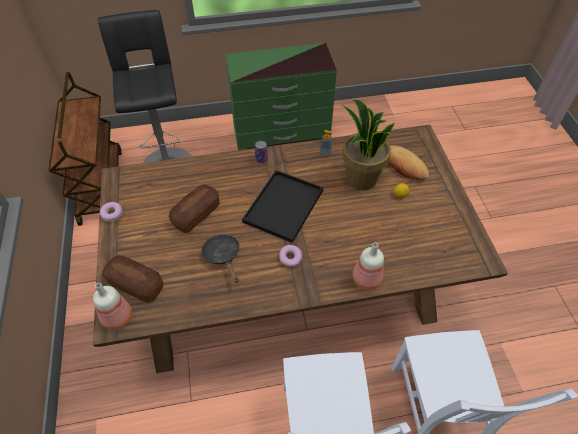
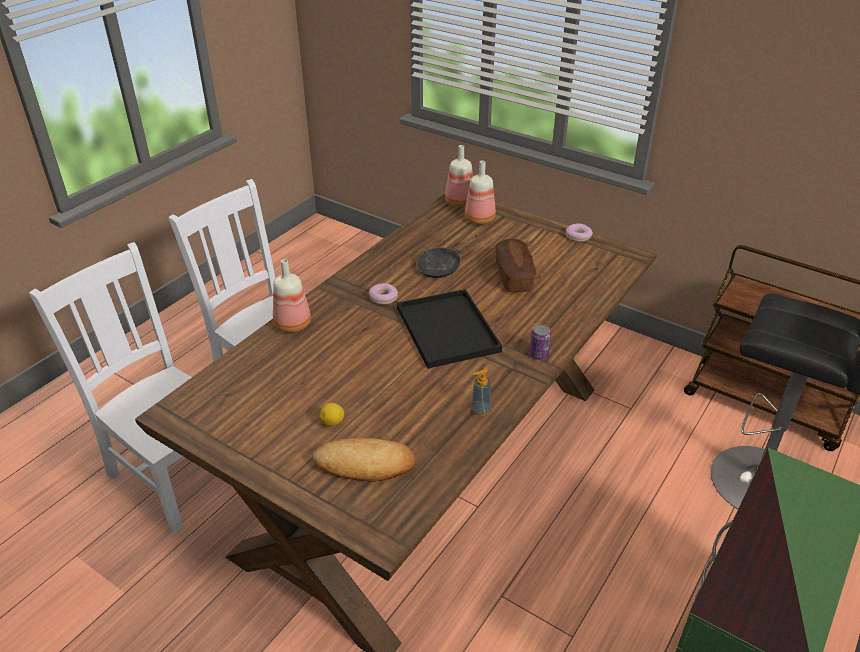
camera: 135 degrees right, 15 degrees down
(136, 284) = (478, 219): bread -> bottle
(223, 256) = (442, 266): black frying pan -> black frying pan turned 120 degrees clockwise
(360, 179) = (401, 409): potted plant -> none

